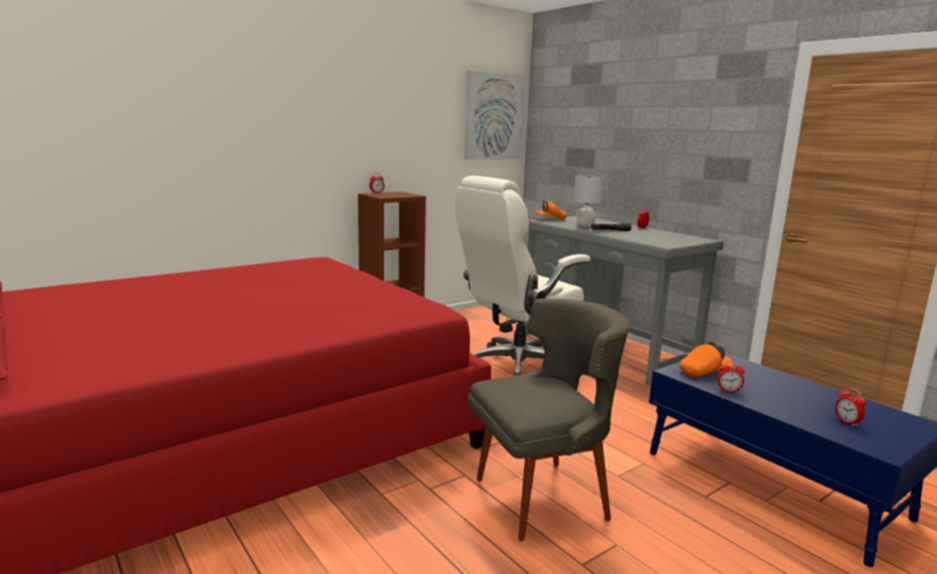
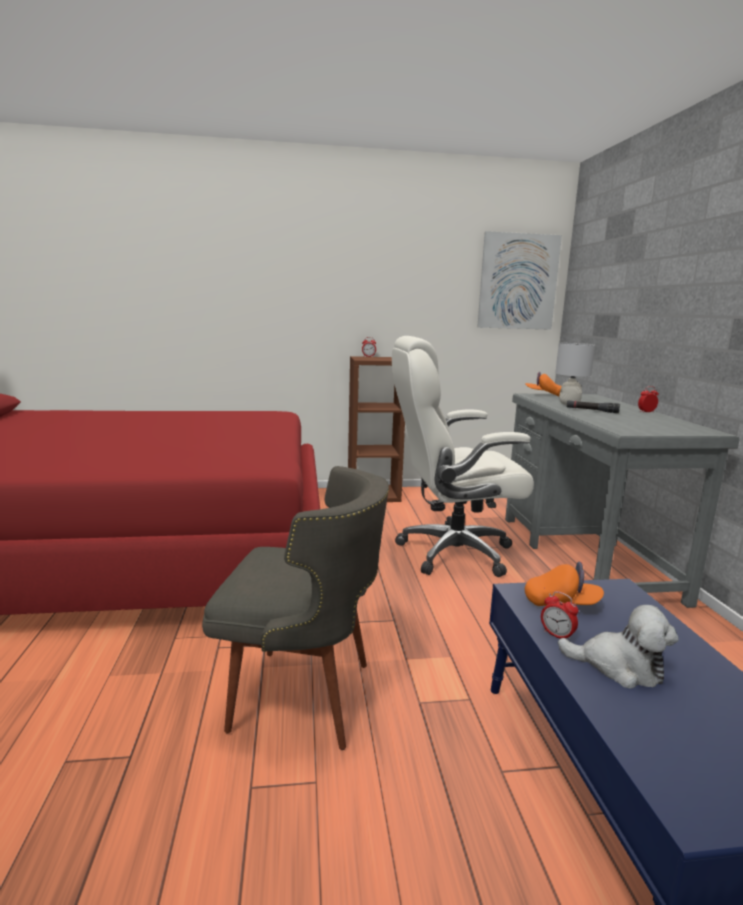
camera: 30 degrees right, 0 degrees up
(777, 398) = (619, 667): none -> plush toy
(847, 422) = (693, 740): alarm clock -> none

